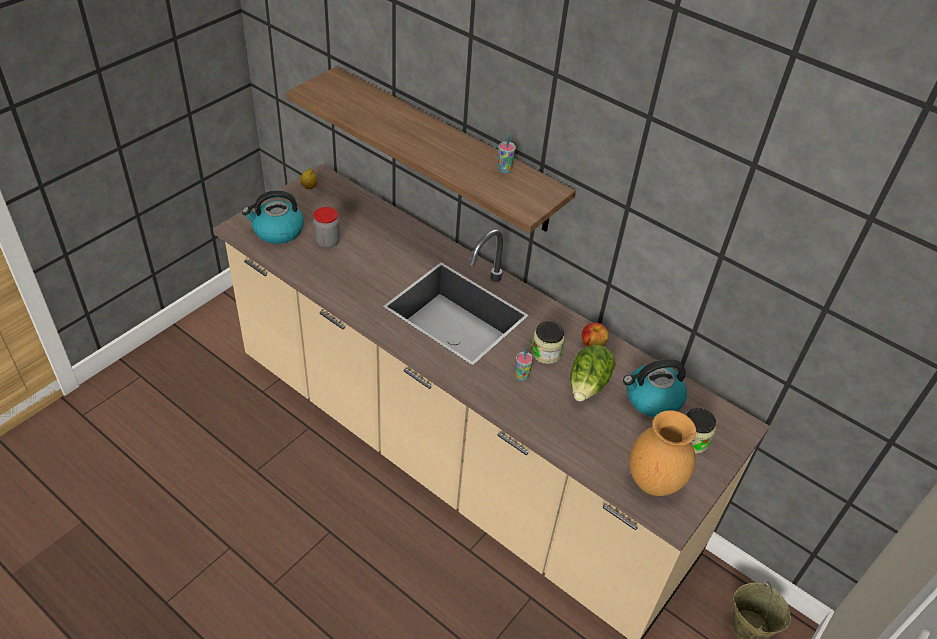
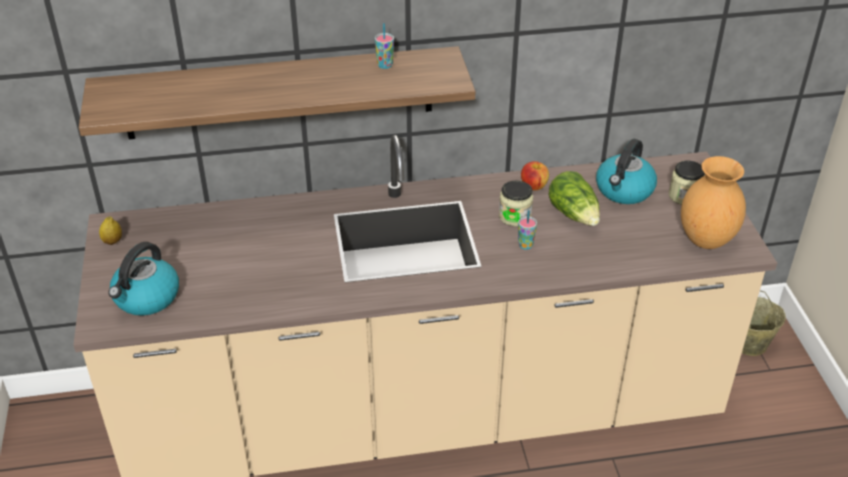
camera: 45 degrees left, 5 degrees down
(327, 242) = (210, 271): jar -> none

